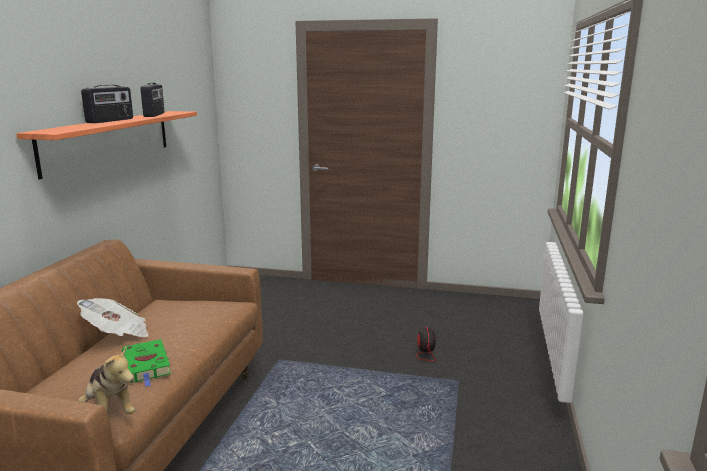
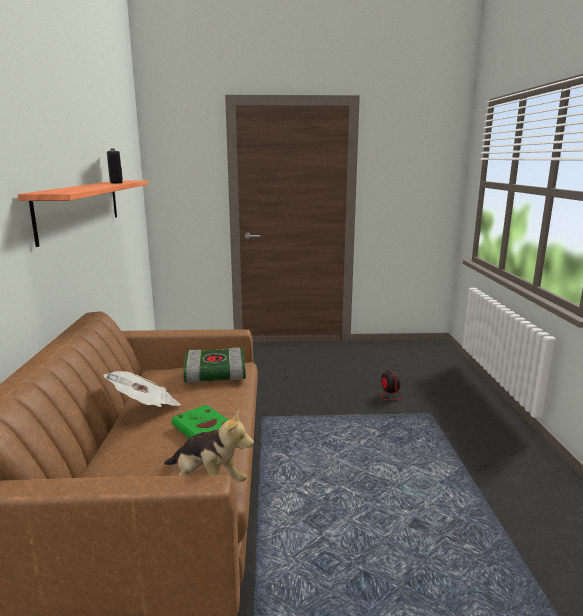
camera: 15 degrees left, 0 degrees up
(111, 120) = (87, 185): radio -> none
(202, 311) = (214, 374): none -> book

